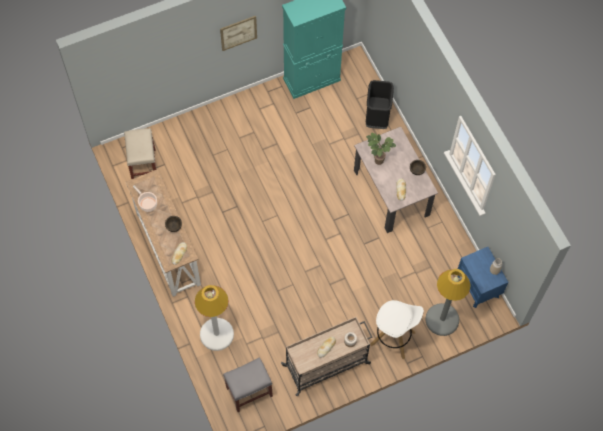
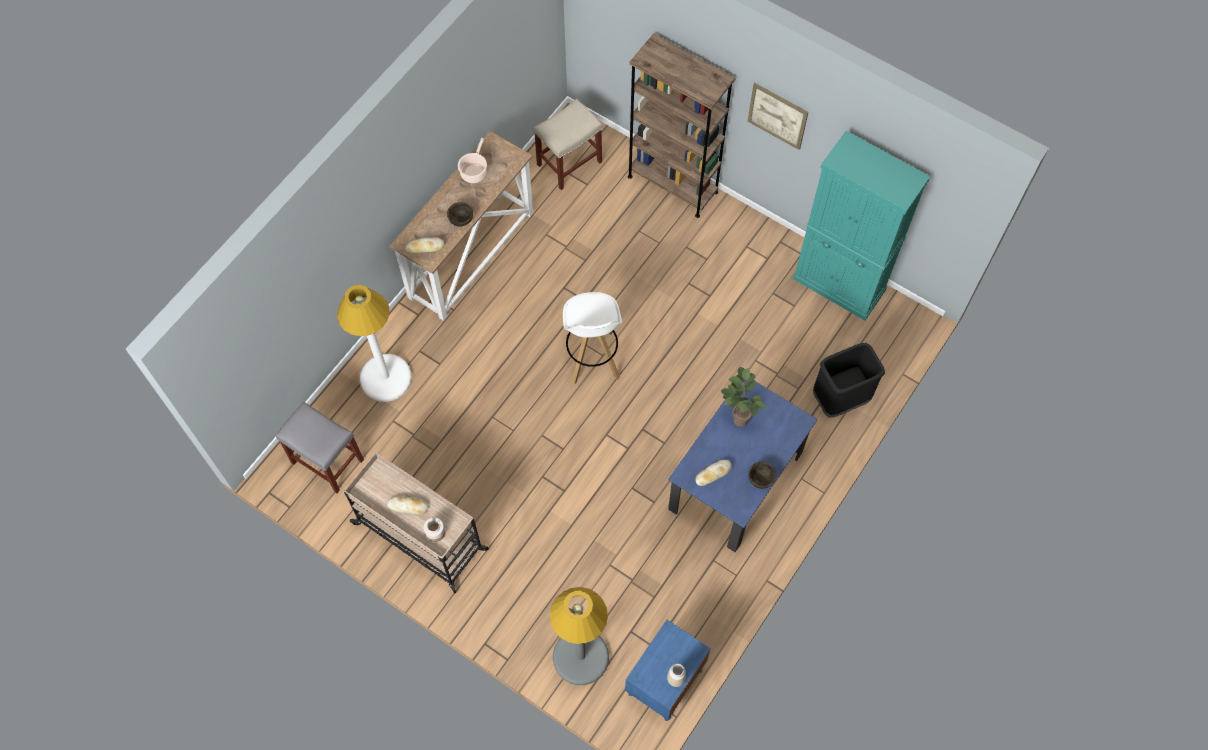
camera: 60 degrees right, 0 degrees up
(195, 122) = (672, 184): none -> brown bookcase
(391, 193) = (735, 481): beige dining table -> blue dining table
(393, 339) = (511, 605): white stool -> white stool (592, 358)

